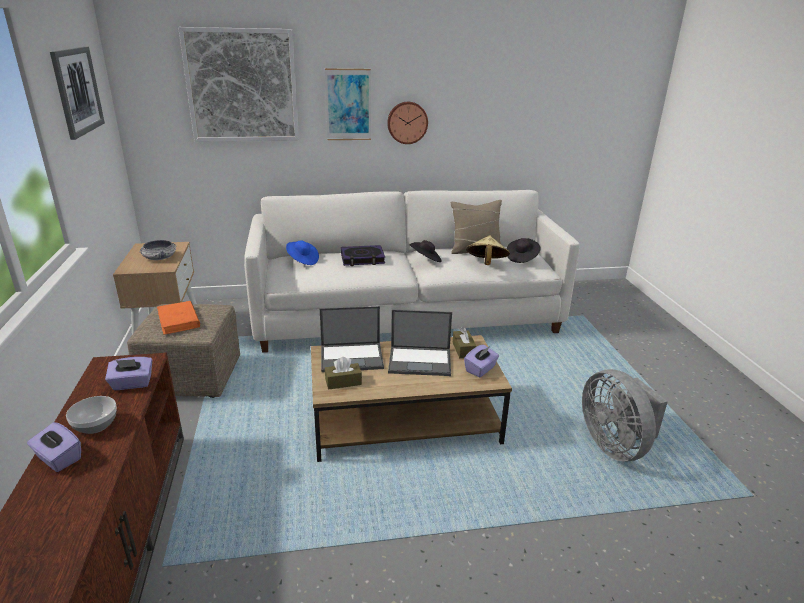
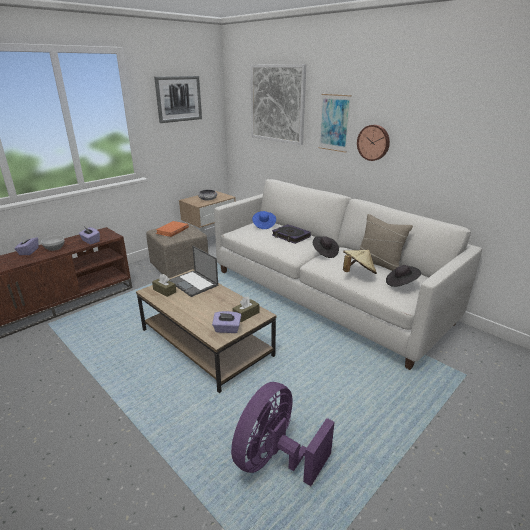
camera: 55 degrees right, 0 degrees up
(420, 361) = (213, 305): laptop -> none
(615, 445) = (275, 459): grey fan -> purple fan

